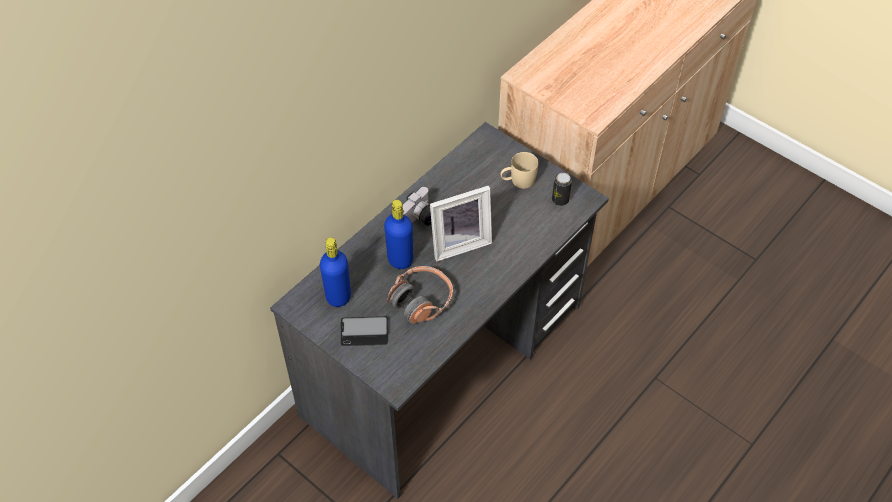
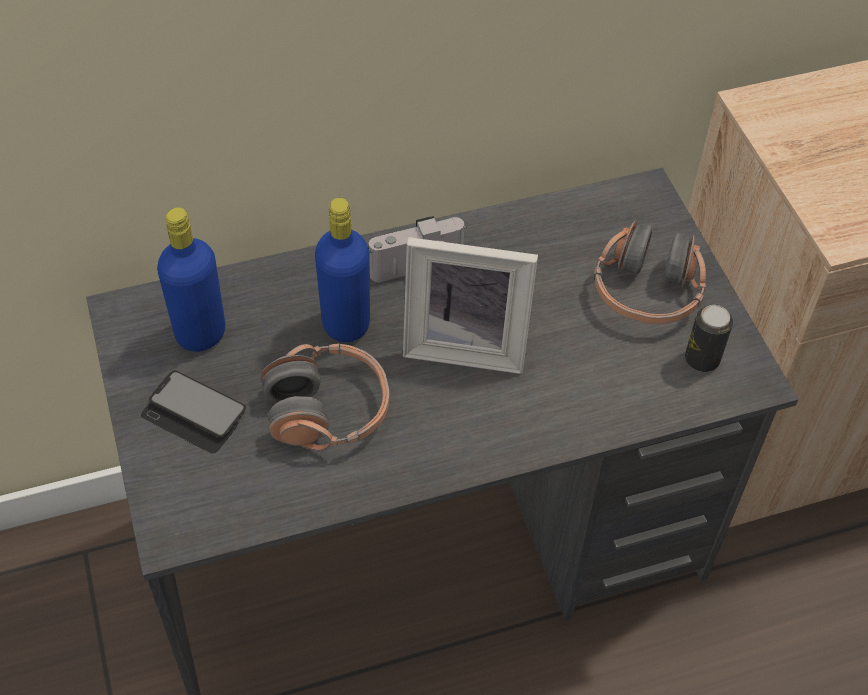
camera: 30 degrees right, 0 degrees up
(518, 181) = (647, 291): beige mug -> headphones

